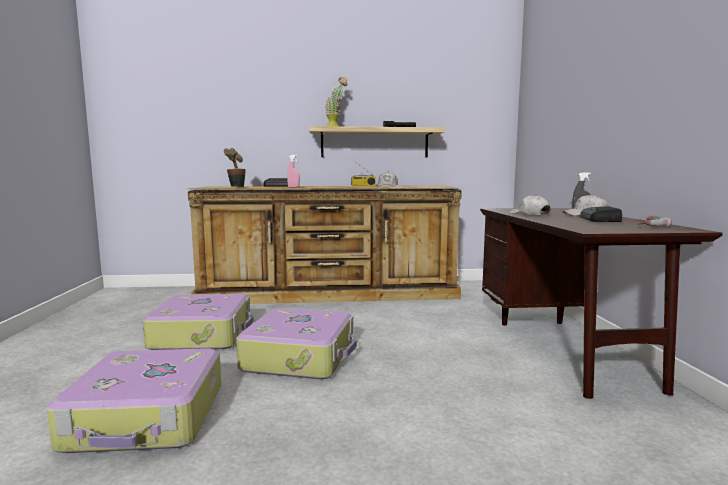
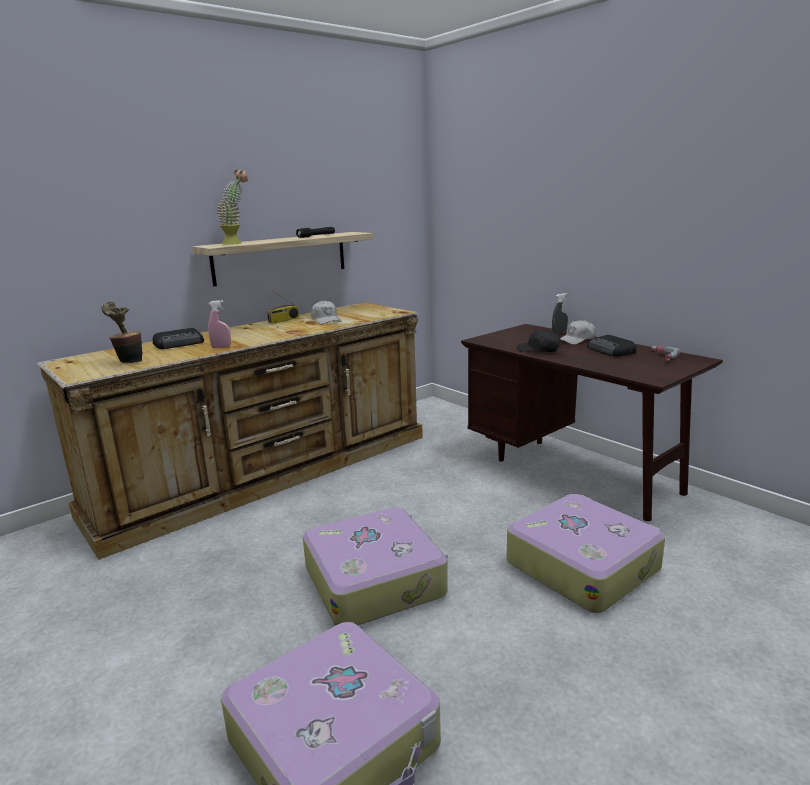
camera: 35 degrees left, 10 degrees up
(203, 334) = (204, 600): suitcase -> suitcase (582, 565)
(529, 214) = (539, 350): white cap -> black cap

